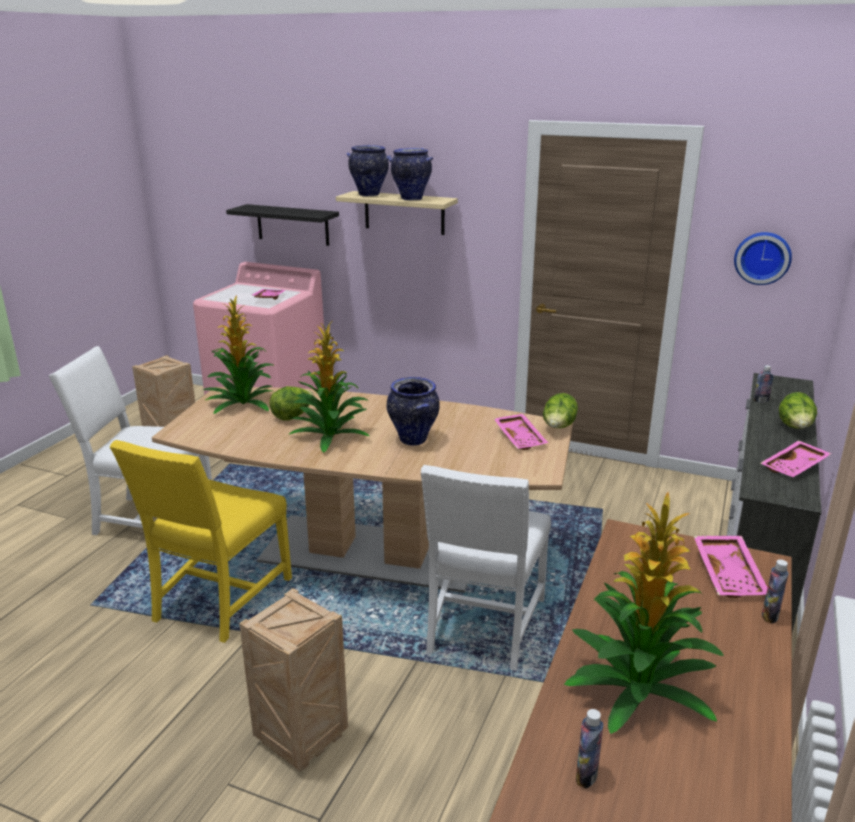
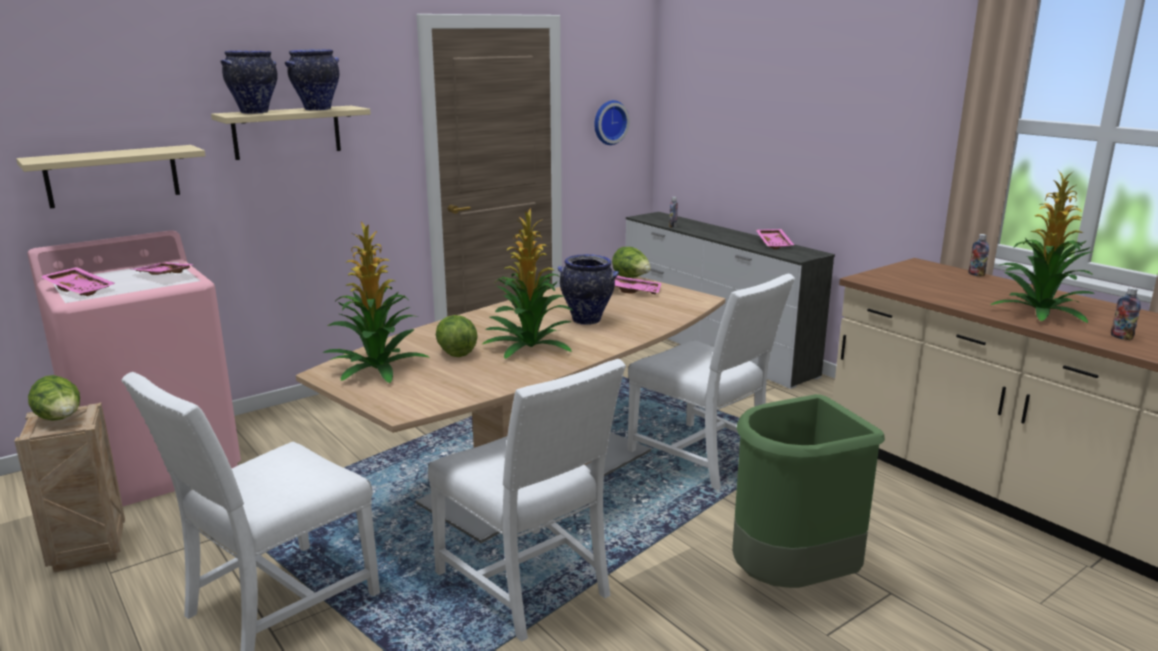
camera: 60 degrees left, 5 degrees down
(218, 600) = (528, 584): yellow chair -> white chair
(292, 225) = (112, 176): black shelf -> beige shelf
(301, 741) = (792, 581): crate -> green trash can
(730, 575) = (928, 271): pink tray -> pink tray (81, 289)
(795, 428) = (723, 231): lettuce -> lettuce (61, 420)

